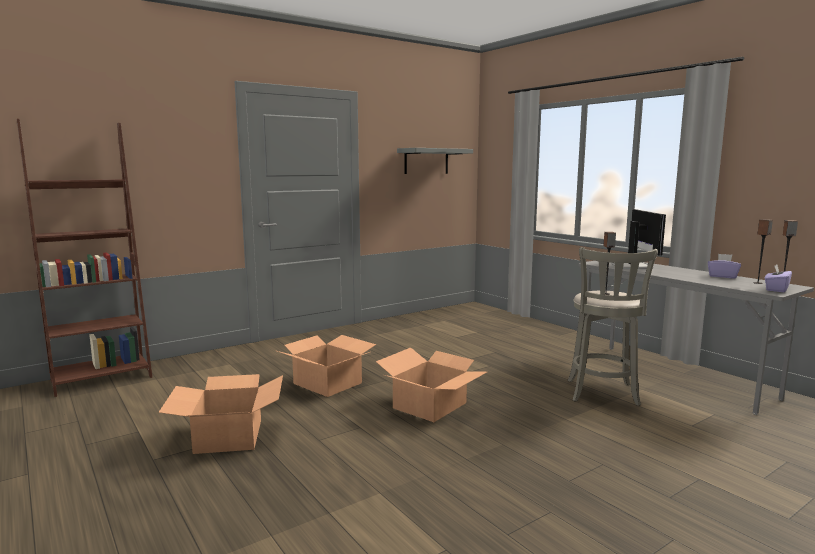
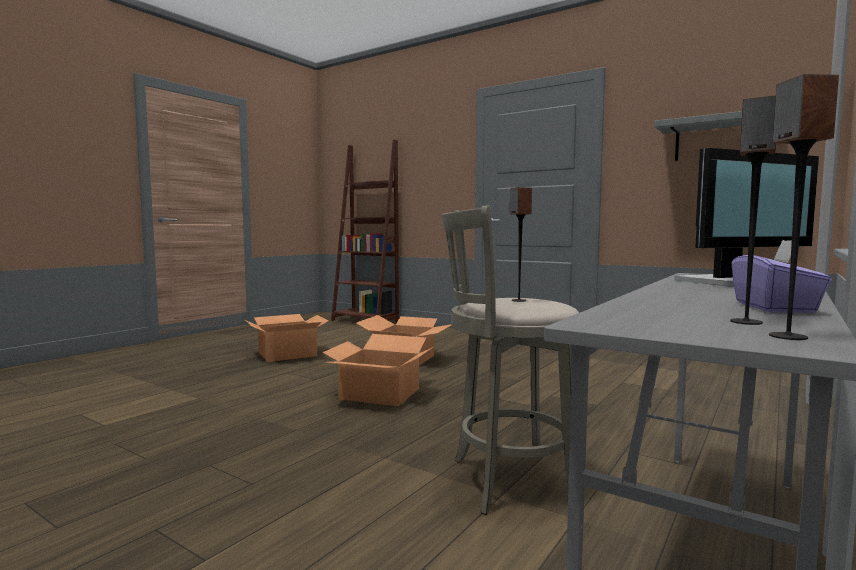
camera: 70 degrees right, 5 degrees down
(776, 289) = (664, 328): purple tissue box -> none

